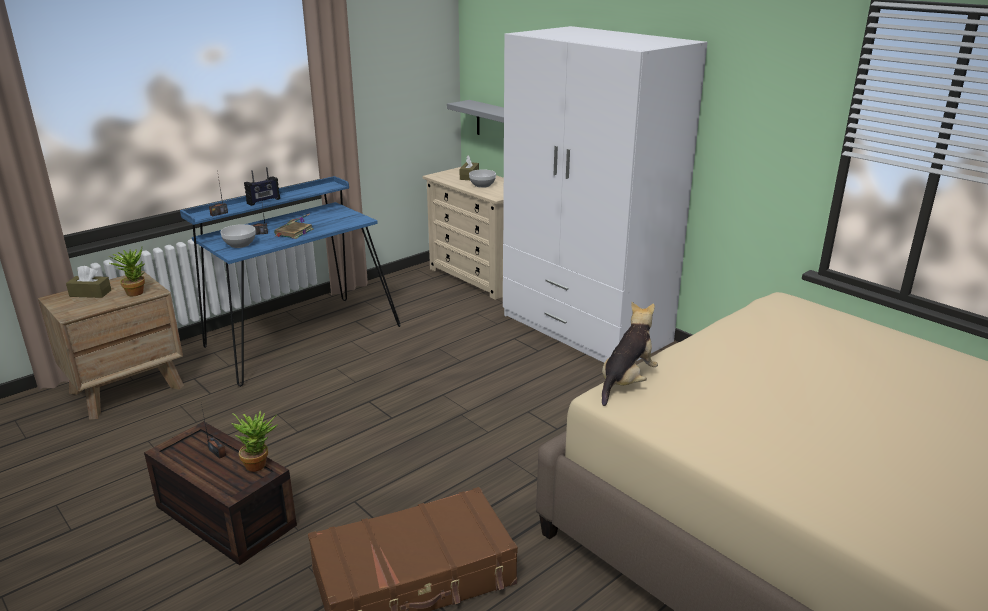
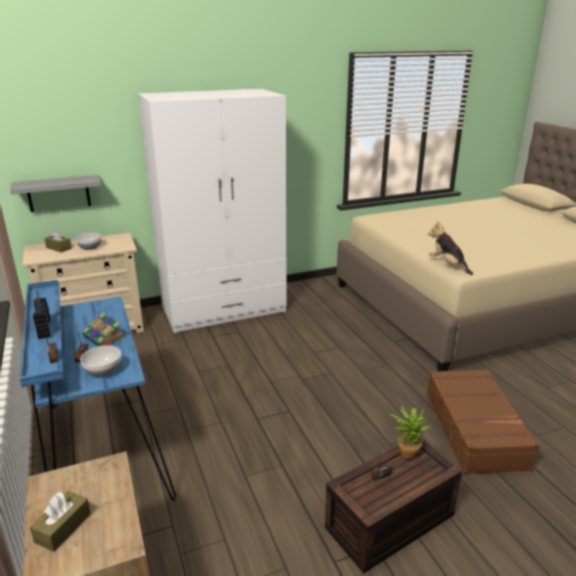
camera: 70 degrees left, 0 degrees up
(135, 291) = (98, 481): potted plant -> none

